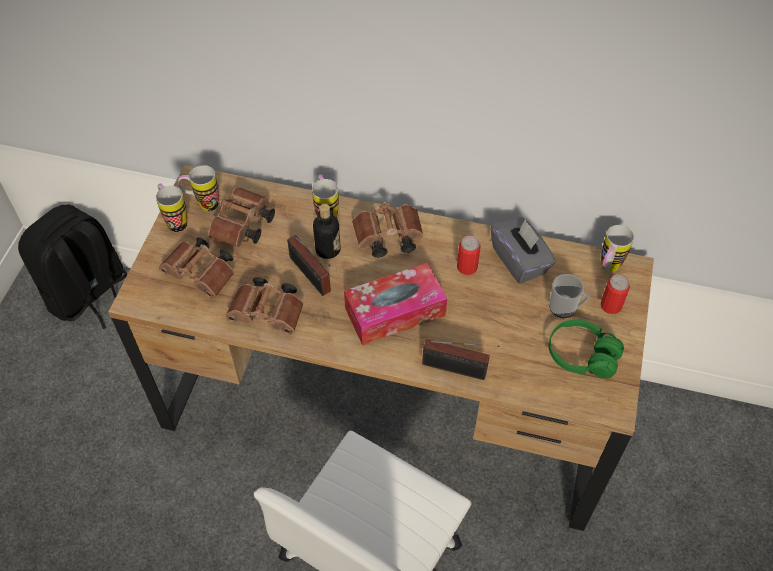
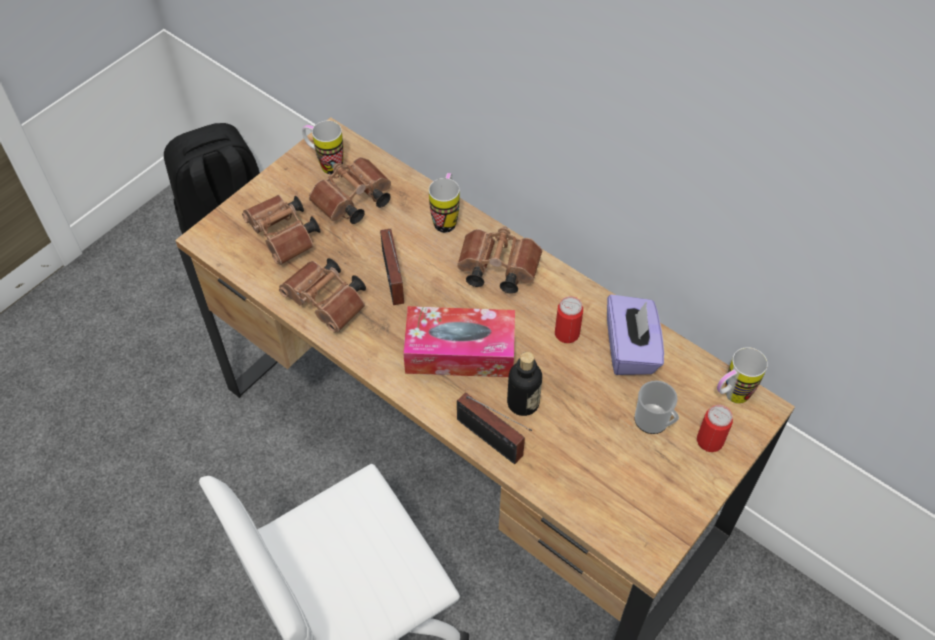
camera: 25 degrees right, 0 degrees up
(174, 220) = (289, 171): mug -> none
(328, 249) = (426, 258): bottle -> bottle (523, 403)
(519, 261) = (631, 349): grey tissue box -> purple tissue box
(582, 356) = (642, 483): green headphones -> none

